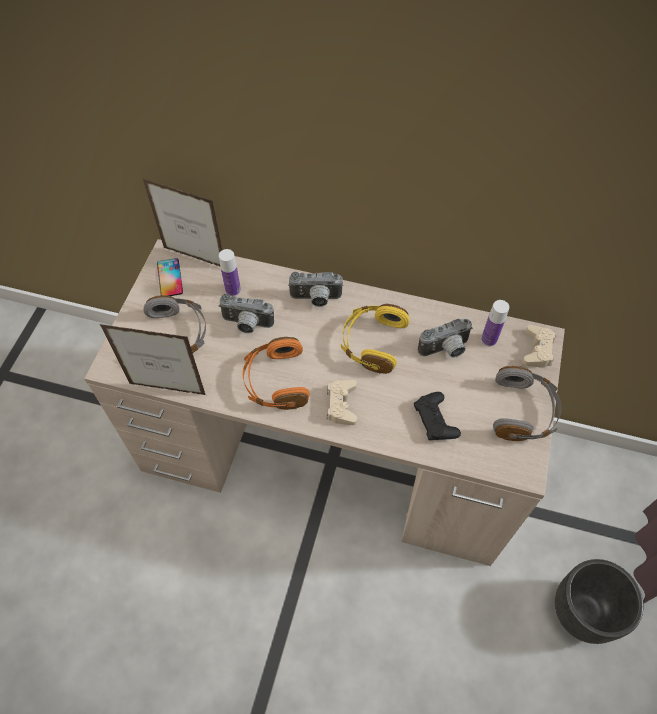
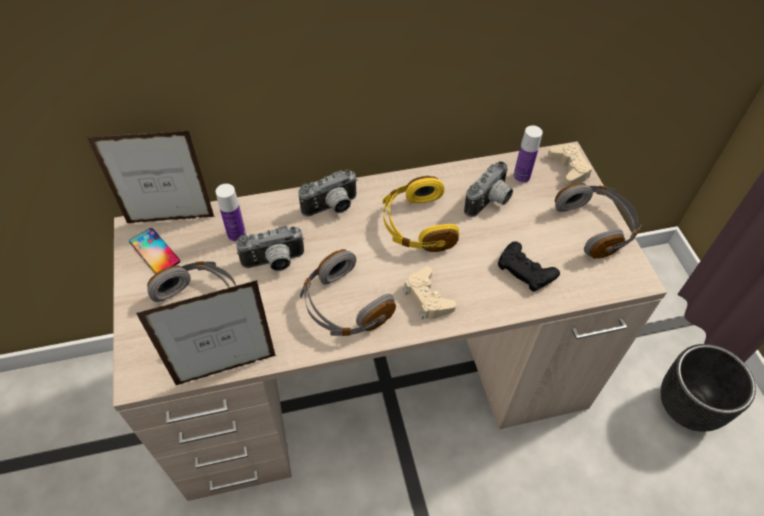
camera: 30 degrees left, 5 degrees down
(275, 381) = (344, 306): orange headphones -> grey headphones

